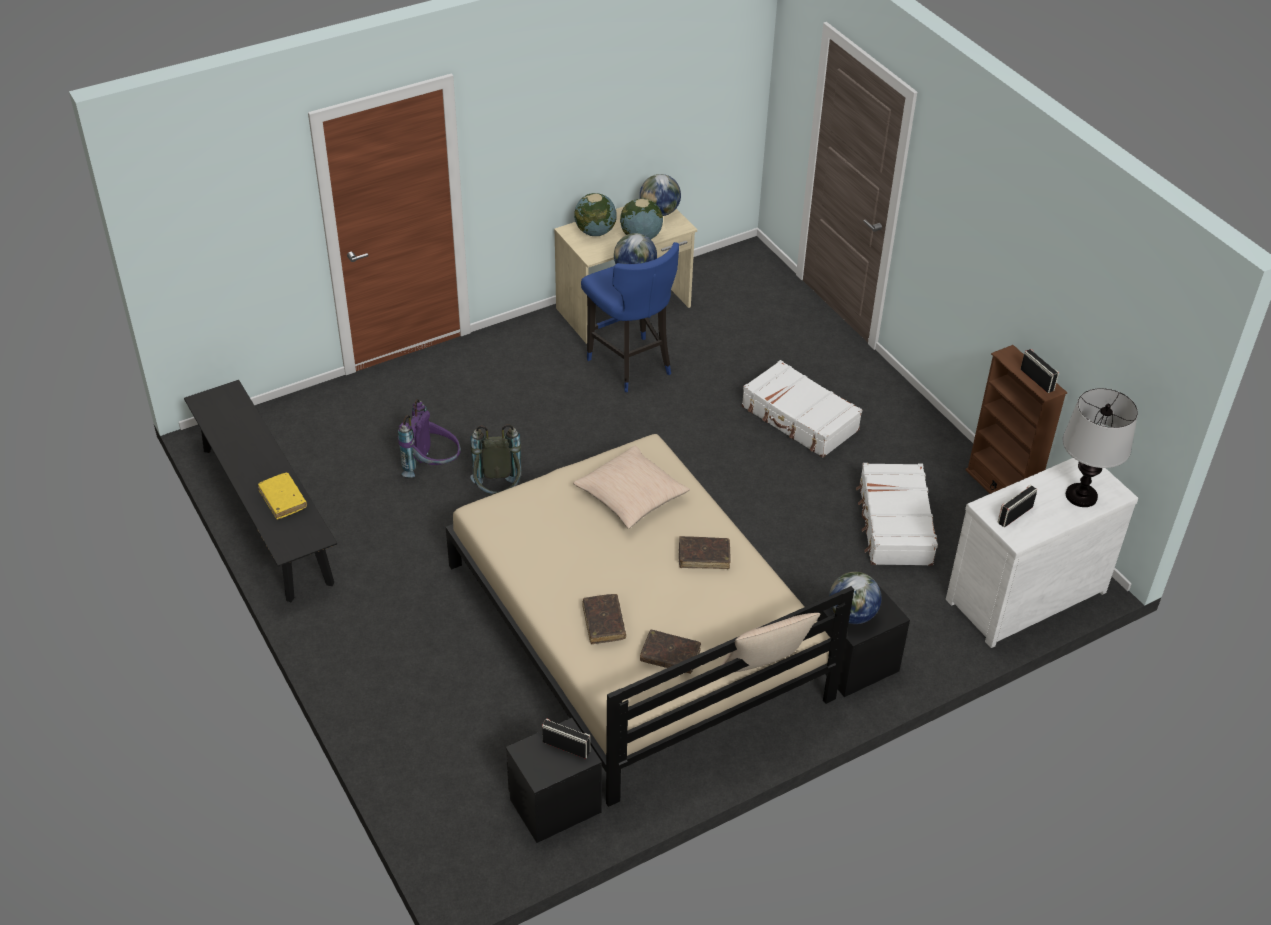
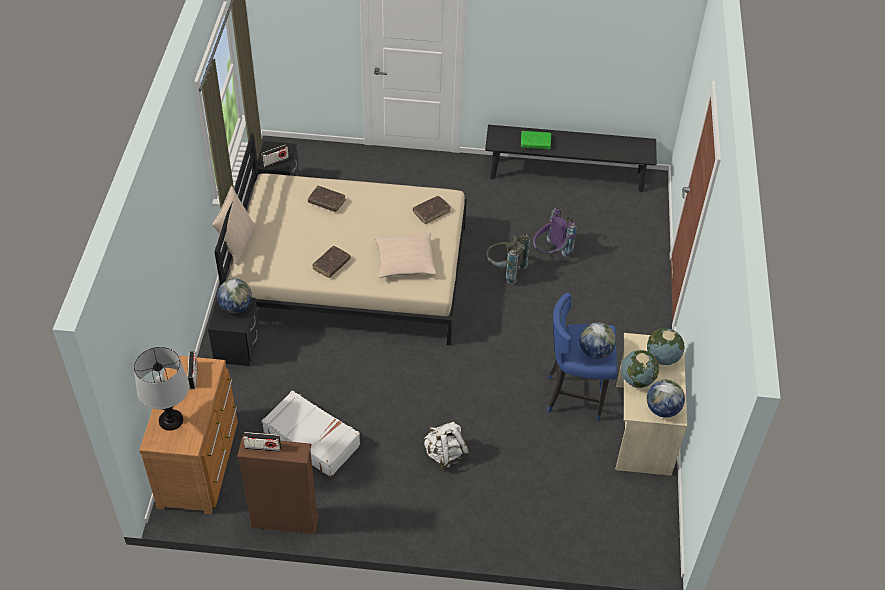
camera: 125 degrees right, 5 degrees up
(283, 500) = (535, 143): yellow book -> green book
(670, 656) = (281, 214): brown book -> brown book (431, 212)
(799, 419) = (445, 455): white suitcase -> white backpack
(1022, 593) = (201, 463): white dresser -> brown dresser

